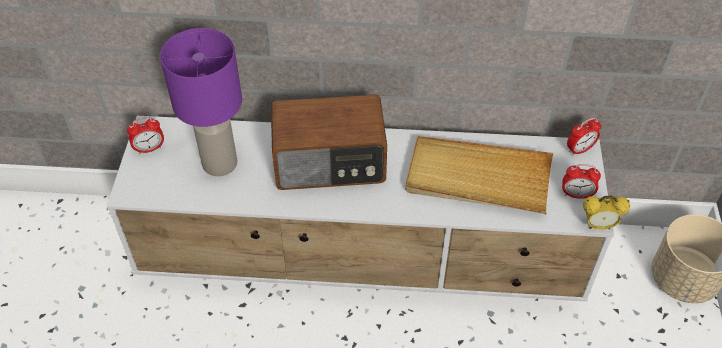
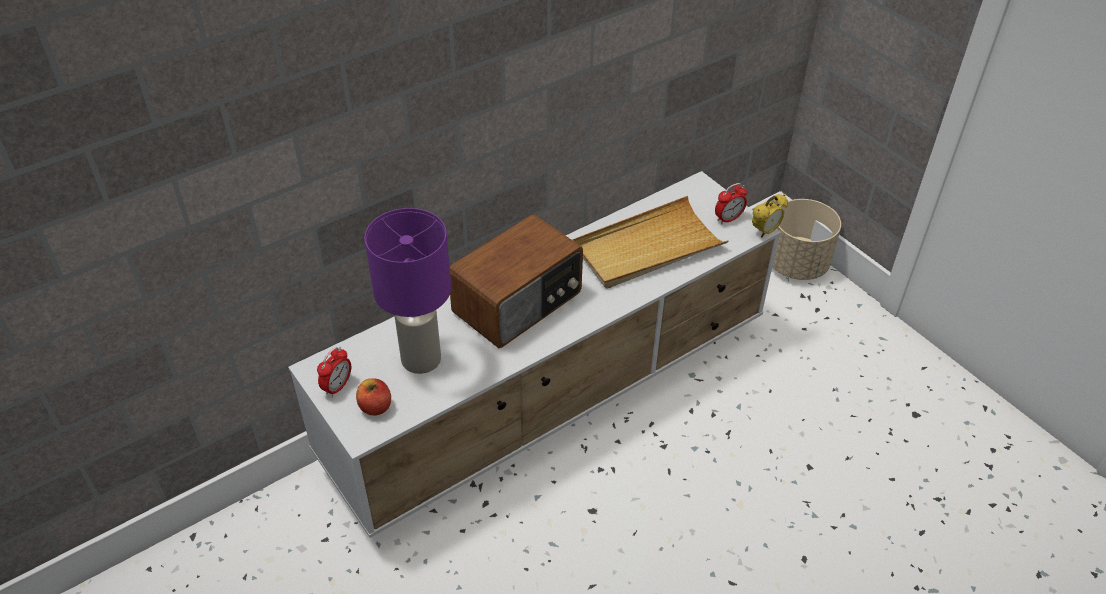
camera: 40 degrees left, 5 degrees down
(156, 179) = (375, 407): none -> apple
(579, 150) = (696, 186): alarm clock -> none

